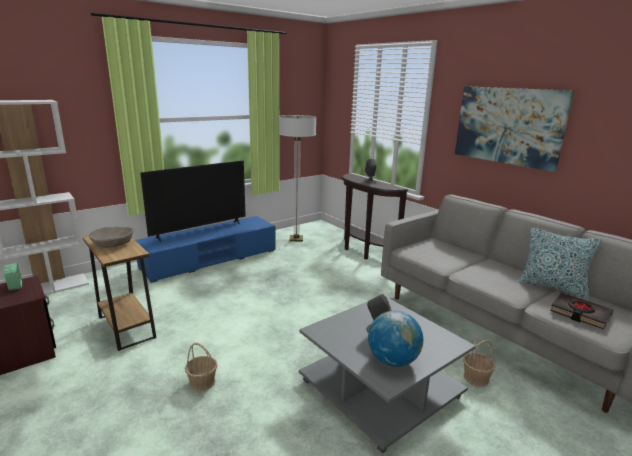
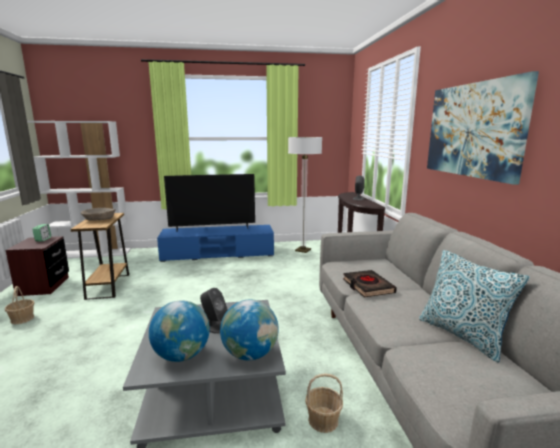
camera: 30 degrees right, 5 degrees down
(202, 382) = (99, 336): basket -> basket (22, 319)
(438, 342) = (250, 354): none -> globe
(580, 314) = (453, 375): black book -> black book (367, 286)

